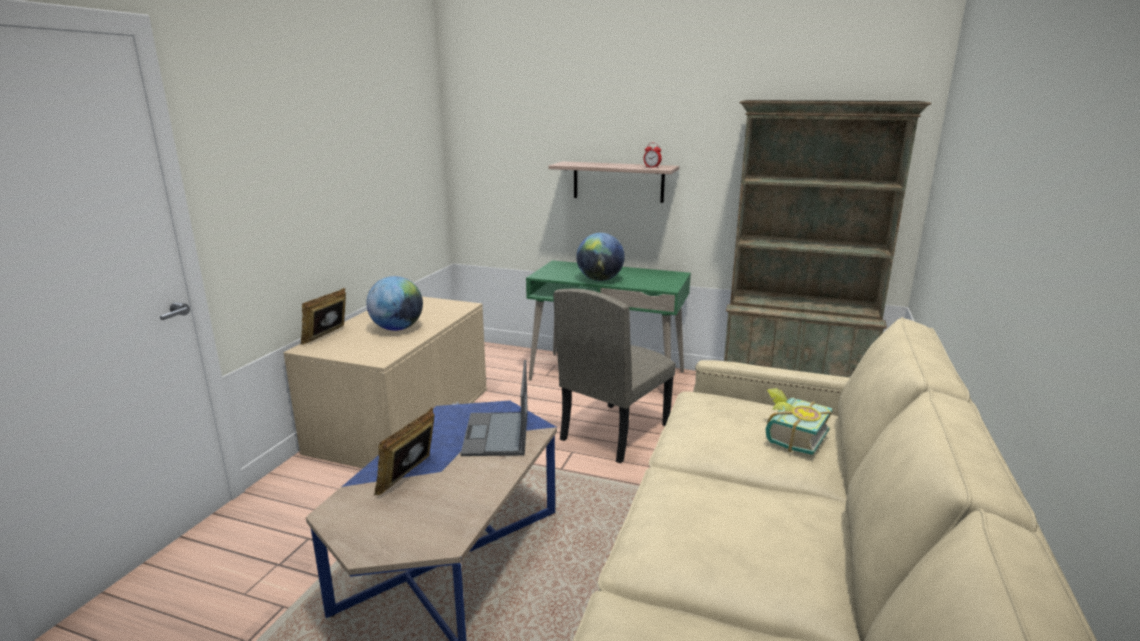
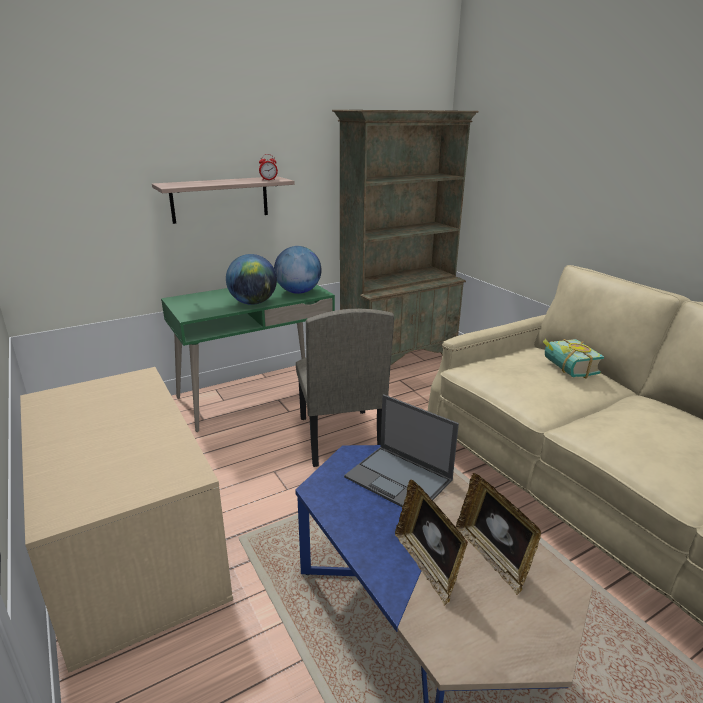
camera: 50 degrees left, 5 degrees up
(327, 336) = (46, 488): picture frame -> picture frame (492, 556)
(397, 328) = (123, 433): globe -> globe (298, 292)

